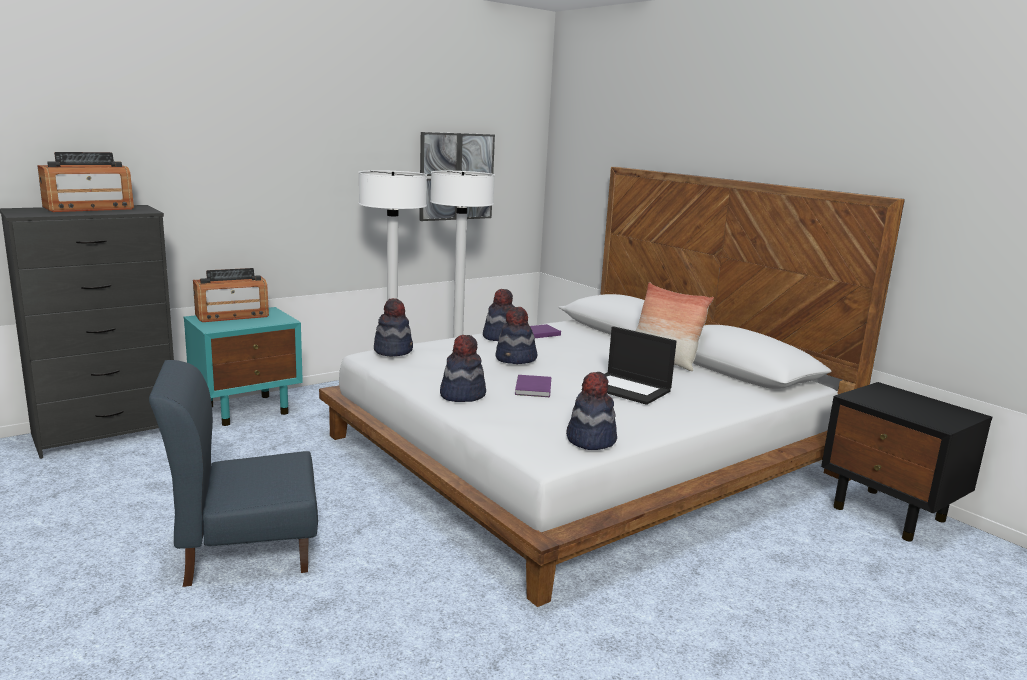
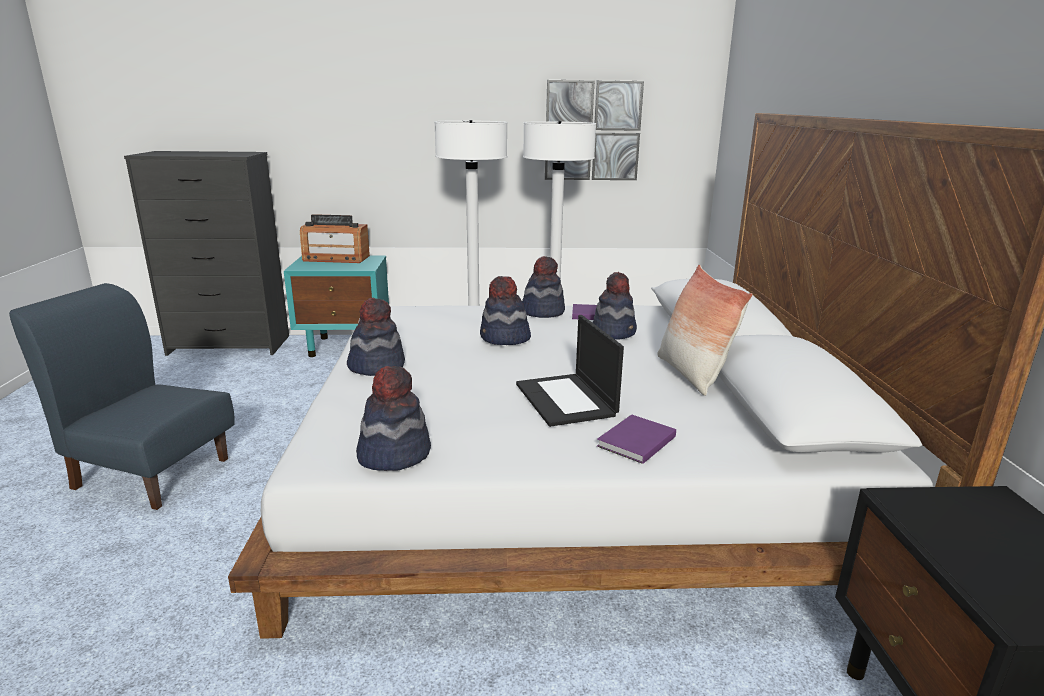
camera: 35 degrees right, 5 degrees up
(89, 208) = (209, 152): radio -> none
(393, 351) = (404, 309): hat -> hat (614, 332)
(532, 388) = (460, 375): purple book -> purple book (634, 442)

